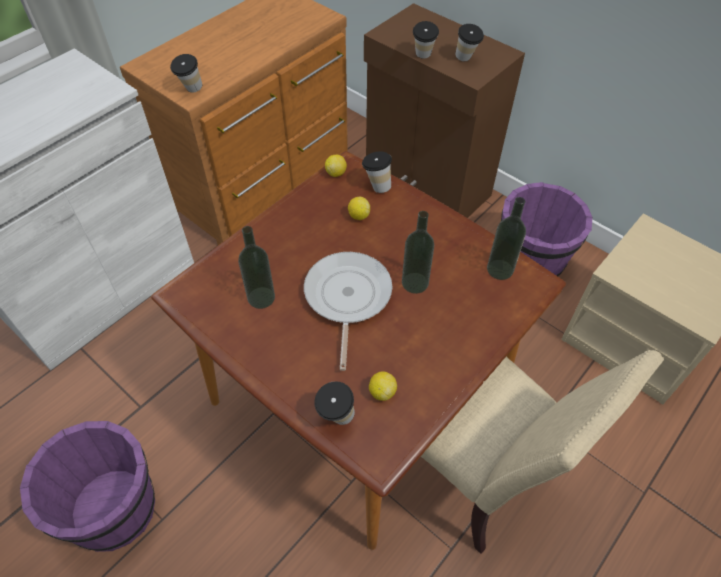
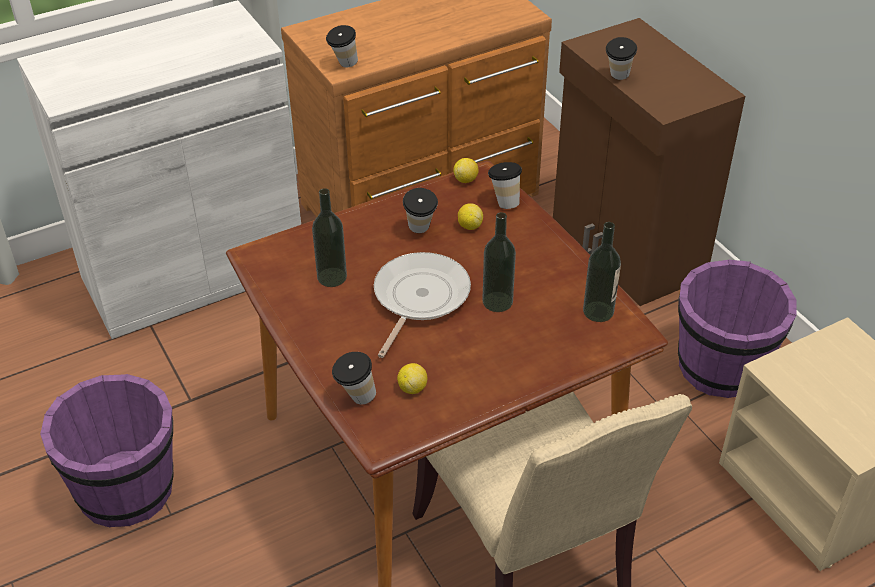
camera: 20 degrees right, 10 degrees down
(466, 59) = (668, 90): cup -> cup (420, 231)

